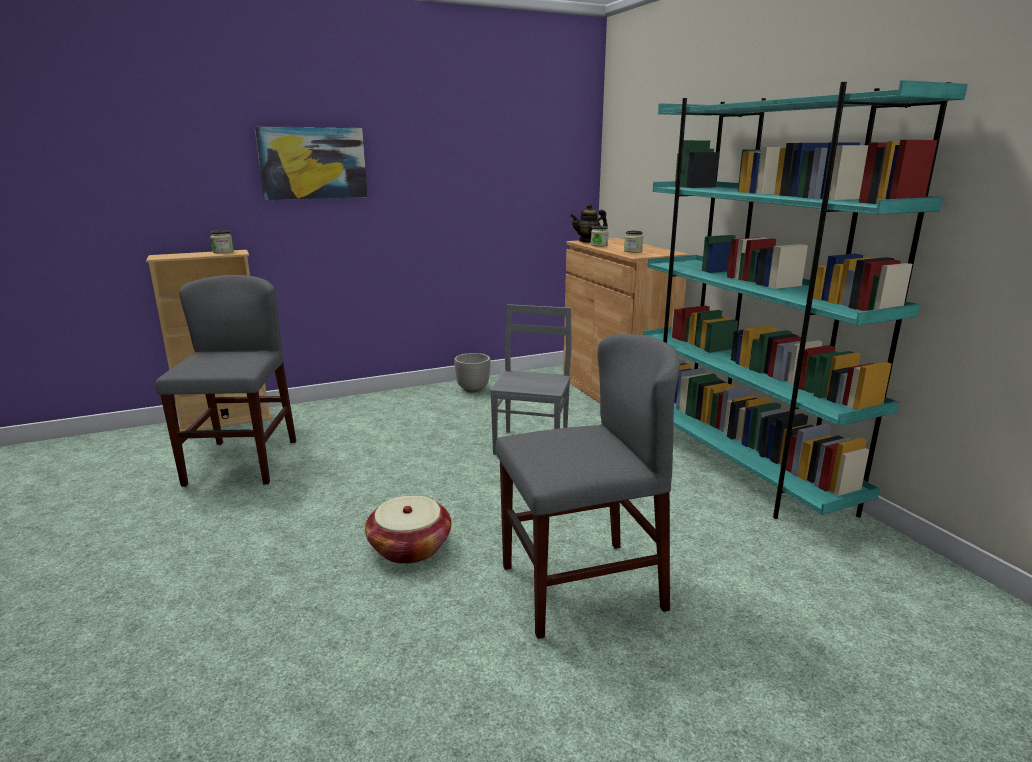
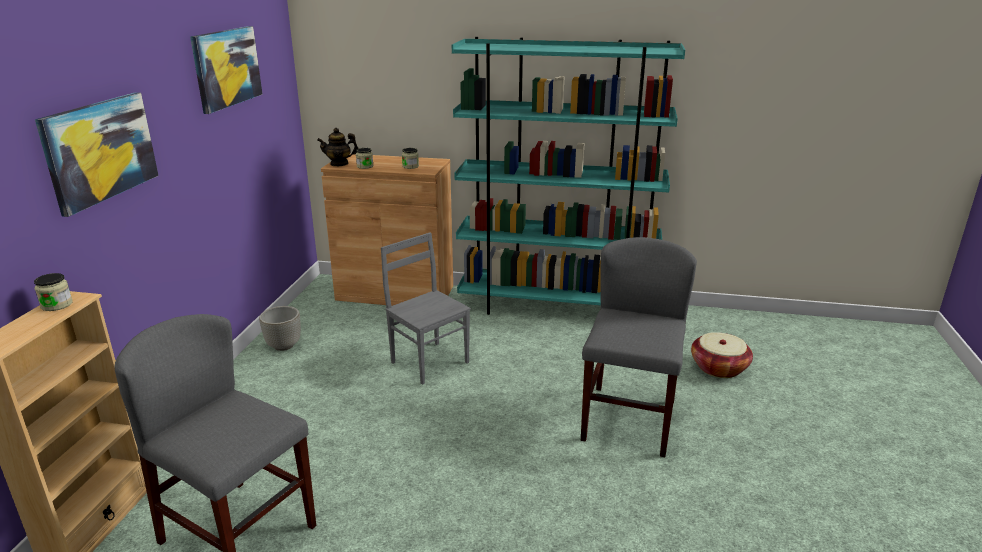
camera: 55 degrees left, 5 degrees up
(410, 547) = (518, 473): basket -> basket (719, 368)
(486, 129) = (226, 67): none -> picture
(588, 241) = (339, 164): teapot -> teapot turned 60 degrees clockwise

